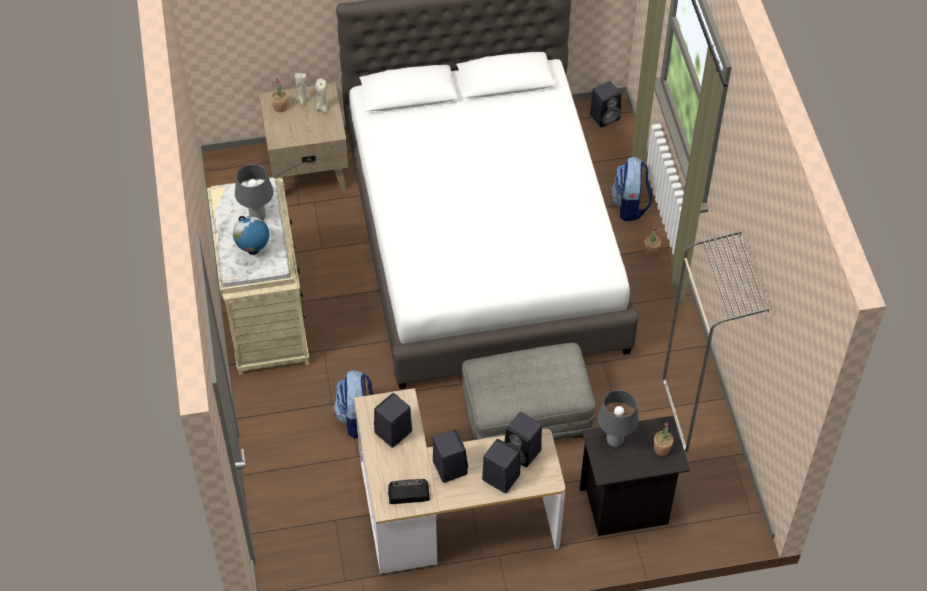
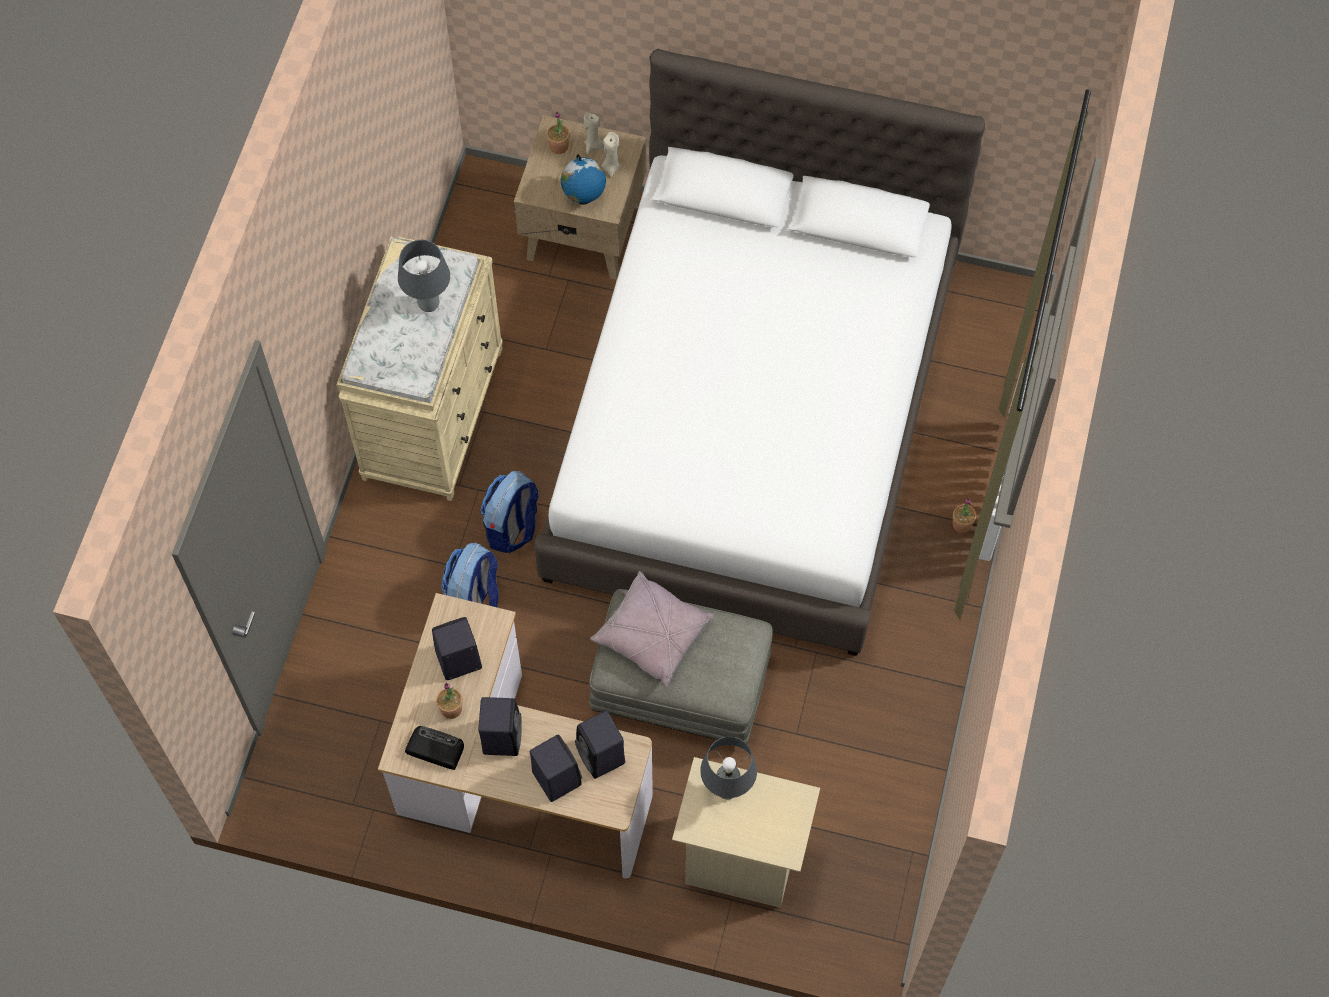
camera: 25 degrees right, 10 degrees up
(253, 250) = (400, 348): globe -> globe (584, 199)
(503, 378) = (652, 635): none -> purple pillow
(605, 116) = (1005, 306): black speaker -> none
(626, 506) = (740, 861): black nightstand -> beige nightstand
(630, 206) = (969, 448): backpack -> backpack (512, 528)
(661, 449) = (780, 827): potted plant -> potted plant (451, 709)
(698, 413) = (900, 775): grey clothes rack -> none

